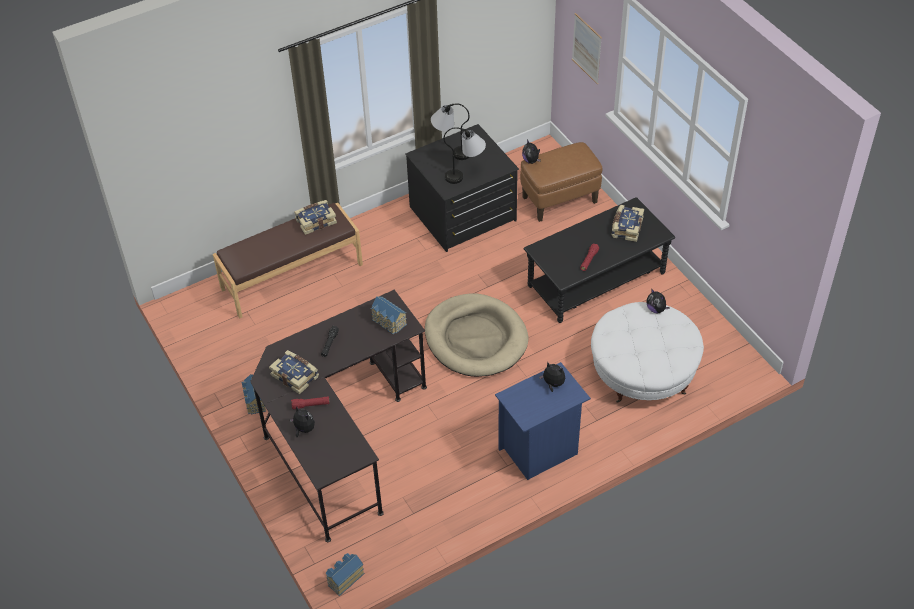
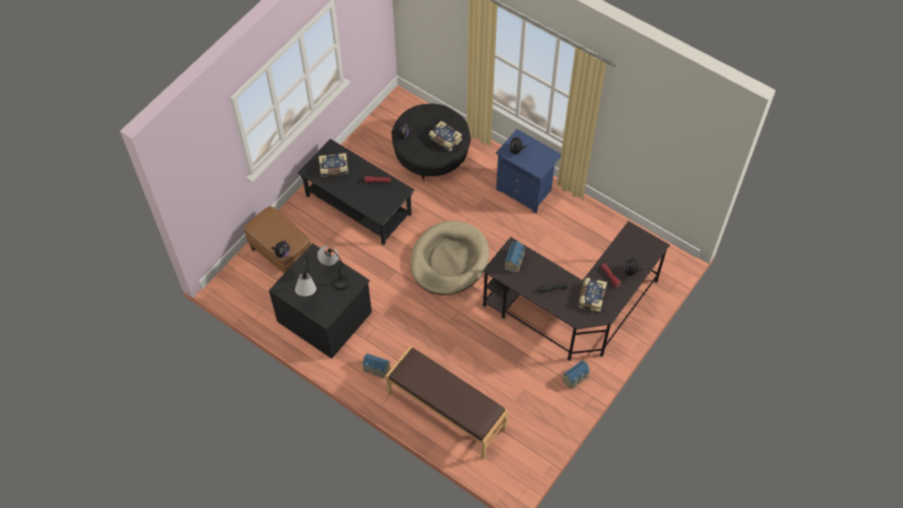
camera: 115 degrees left, 10 degrees up
(315, 221) = (417, 378): book -> book (445, 140)
(344, 578) = (676, 260): toy house -> toy house (376, 369)
(586, 48) = (213, 183): picture -> none
(643, 372) = (431, 154): white ottoman -> black ottoman

